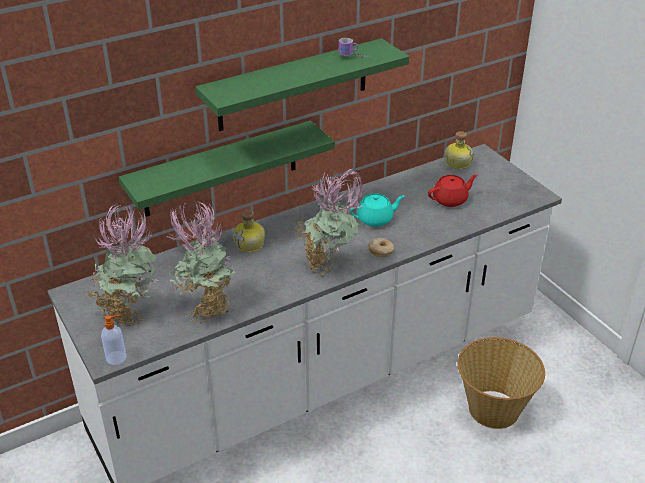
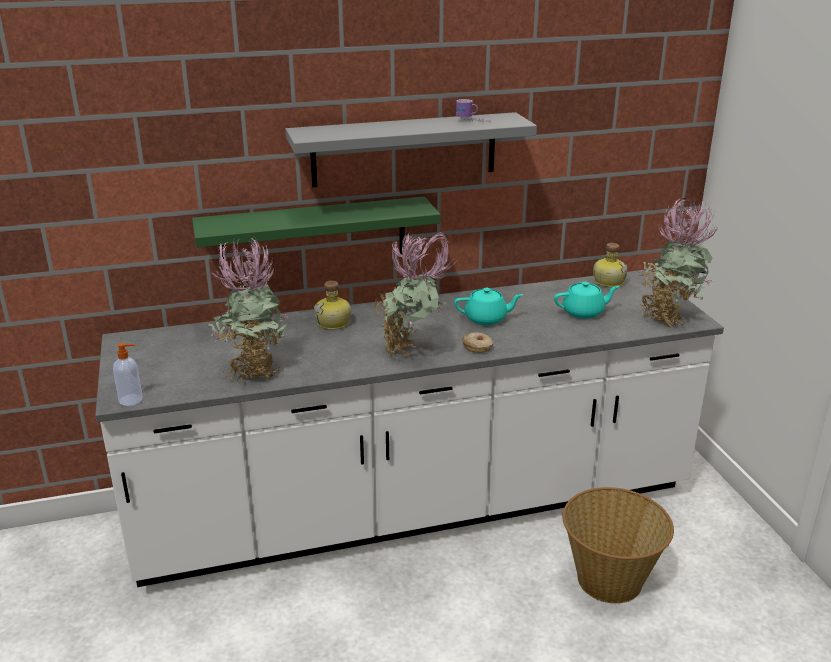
camera: 15 degrees right, 10 degrees down
(129, 311) = (170, 362): potted plant -> potted plant (668, 317)
(293, 85) = (404, 149): green shelf -> grey shelf
(450, 200) = (584, 312): red teapot -> turquoise teapot

